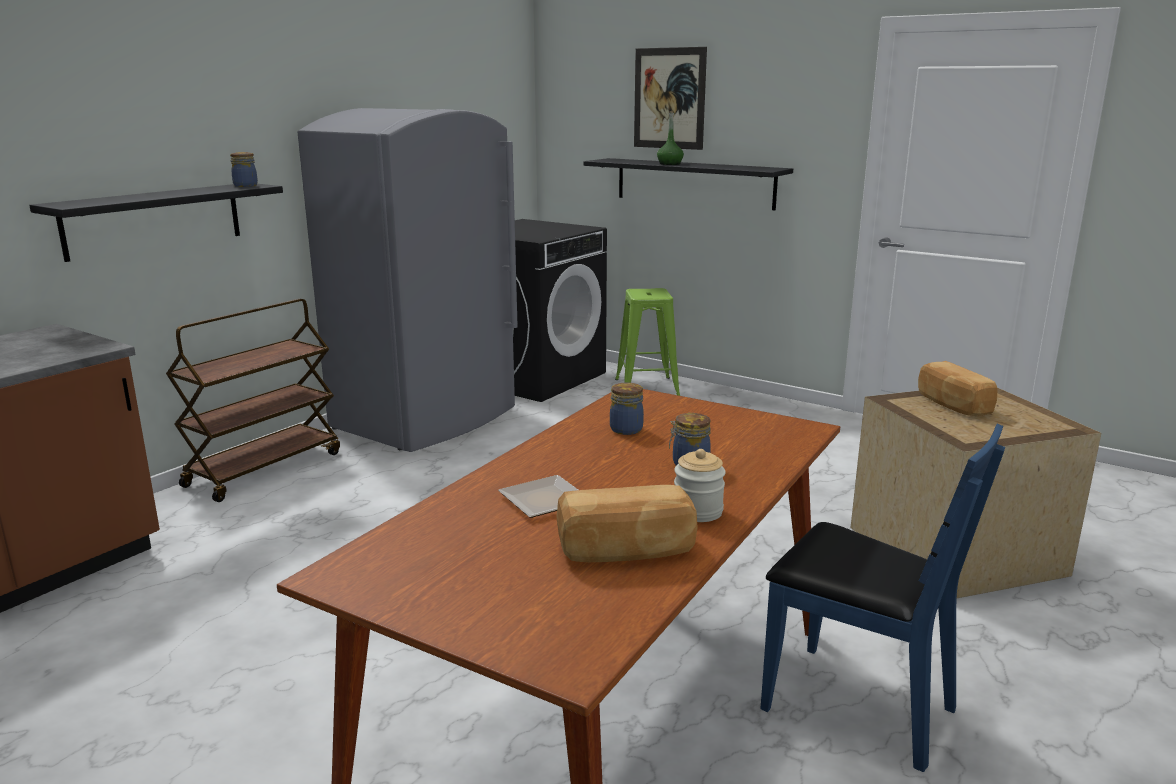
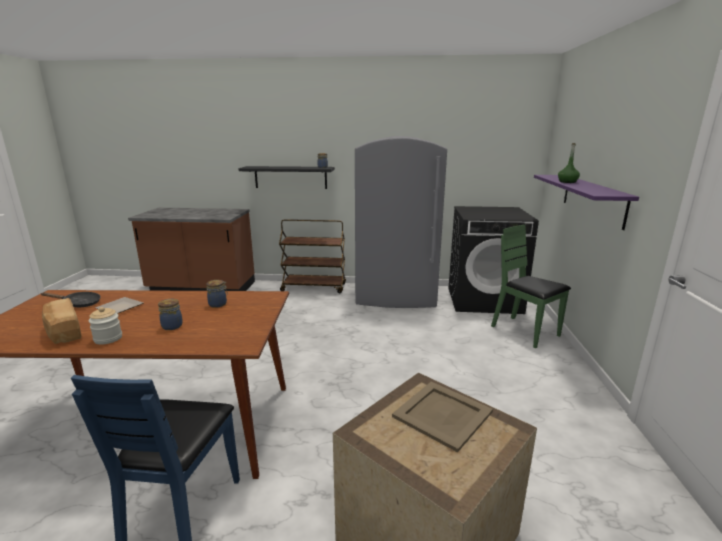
camera: 60 degrees right, 0 degrees up
(462, 540) = (79, 304): none -> black frying pan
(646, 388) = (525, 332): green stool -> green chair
(669, 98) = (593, 134): picture -> none
(694, 183) = (592, 199): black shelf -> purple shelf
(952, 405) = (443, 414): bread -> beige tray

